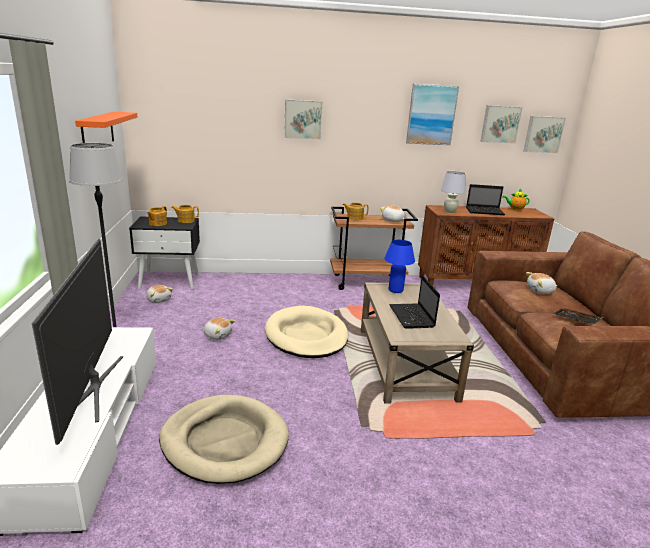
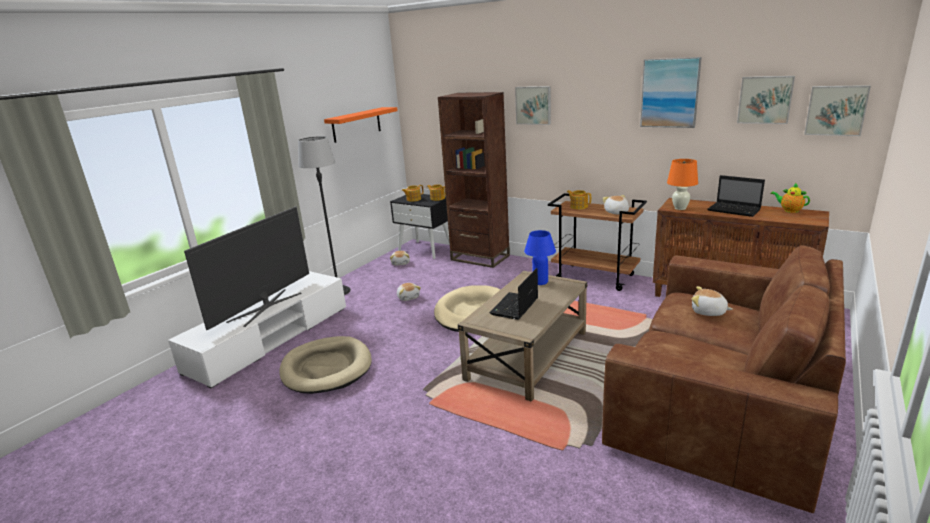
camera: 40 degrees right, 0 degrees up
(242, 280) = (480, 258): none -> brown bookcase
(450, 212) = (680, 208): white table lamp -> orange table lamp
(575, 321) = (688, 349): black tray -> none

